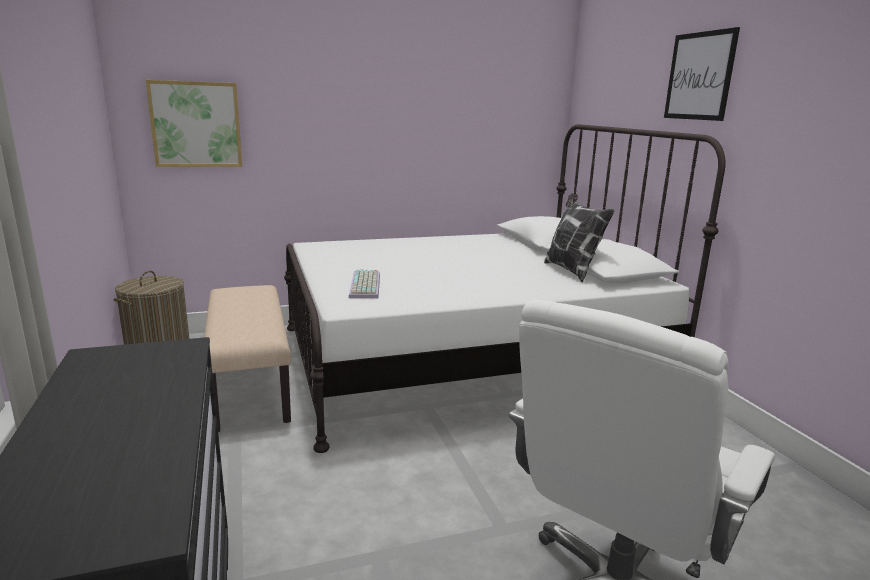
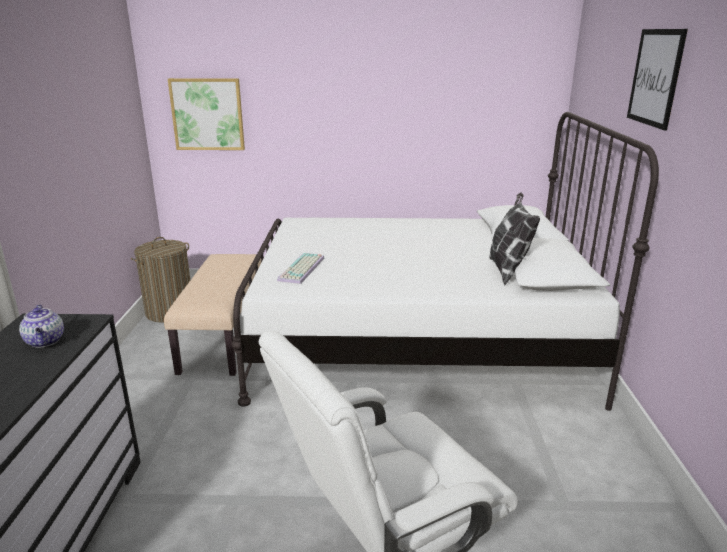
camera: 20 degrees right, 5 degrees up
(143, 375) = (45, 341): none -> teapot

